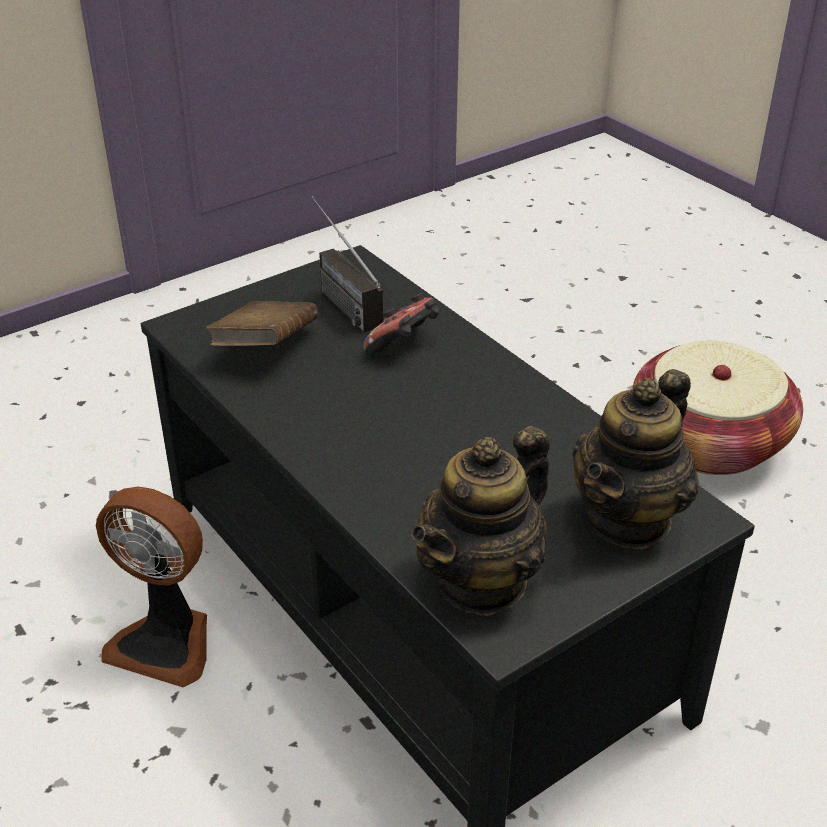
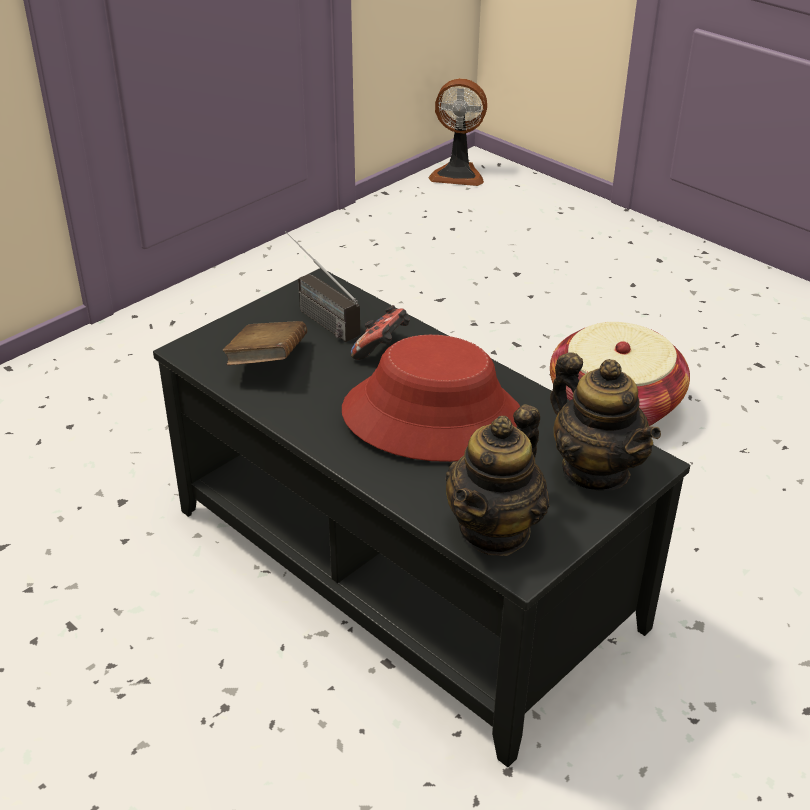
camera: 10 degrees left, 0 degrees up
(166, 642) = (202, 620): fan -> fan (458, 174)
(443, 431) = (433, 417): none -> red hat
(629, 519) = (595, 470): teapot -> teapot turned 60 degrees counterclockwise

